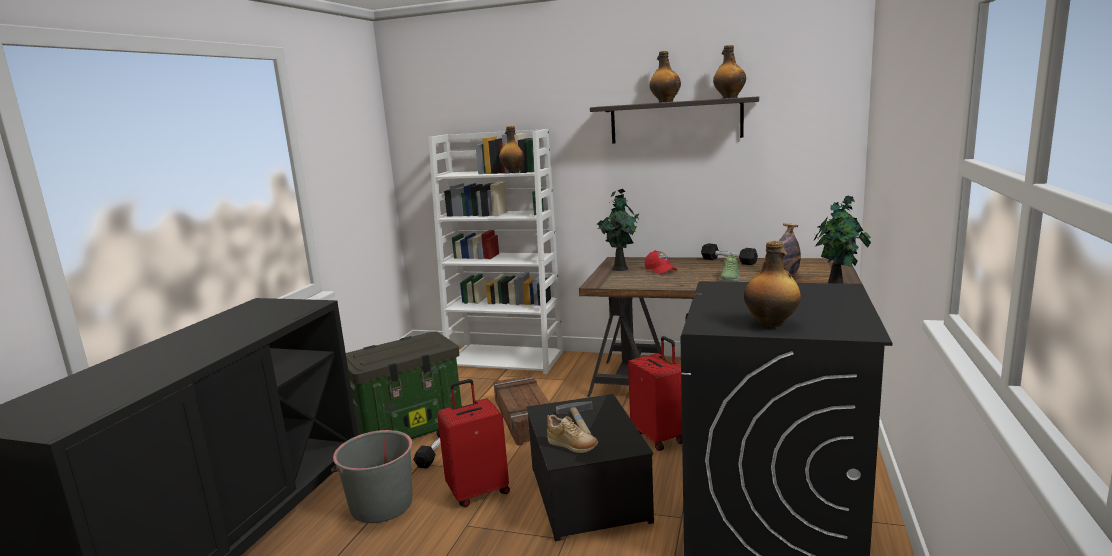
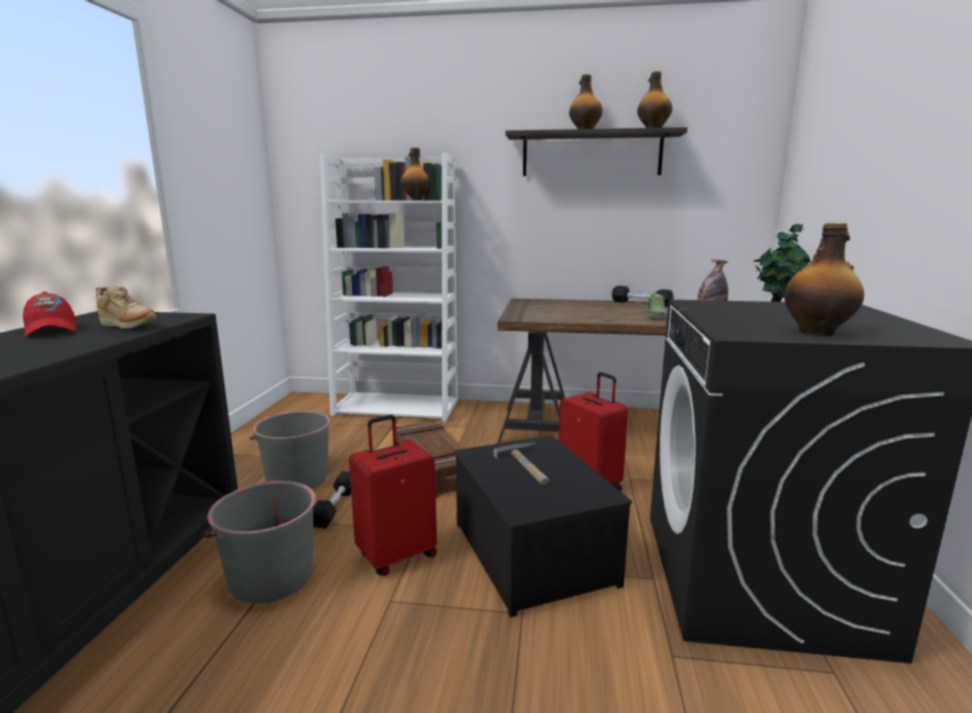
camera: 10 degrees left, 0 degrees up
(409, 427) = (297, 479): storage box -> grey bucket
(572, 447) = (530, 496): beige shoe -> beige shoe (128, 327)
(620, 268) = (531, 306): potted plant -> none
(660, 270) = (576, 309): red cap -> red cap (51, 330)

